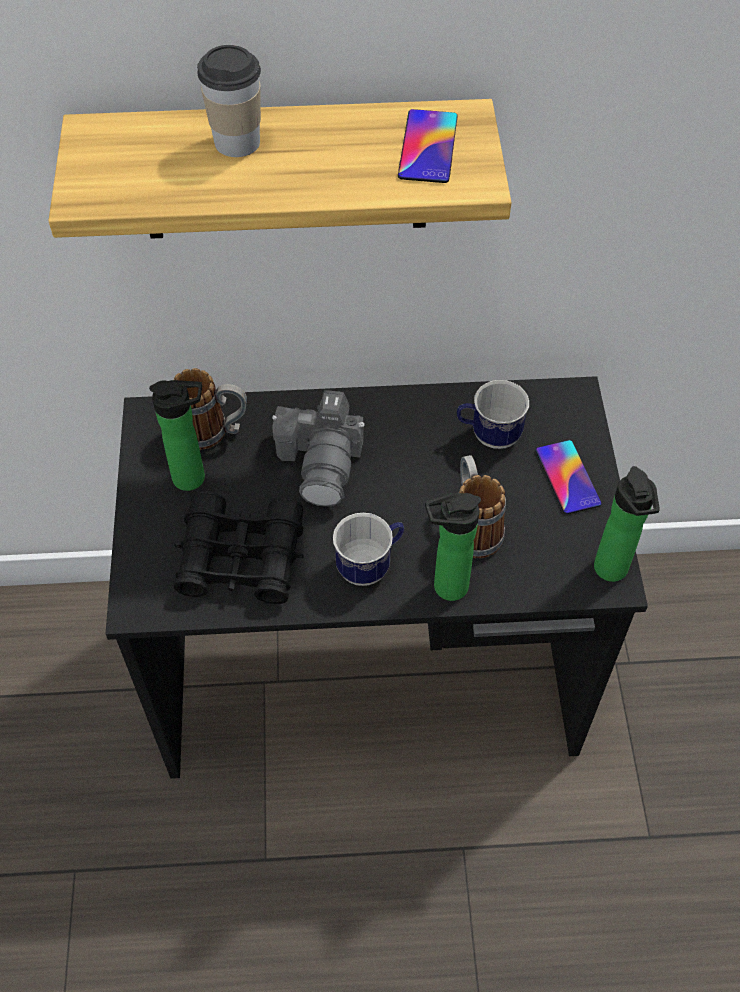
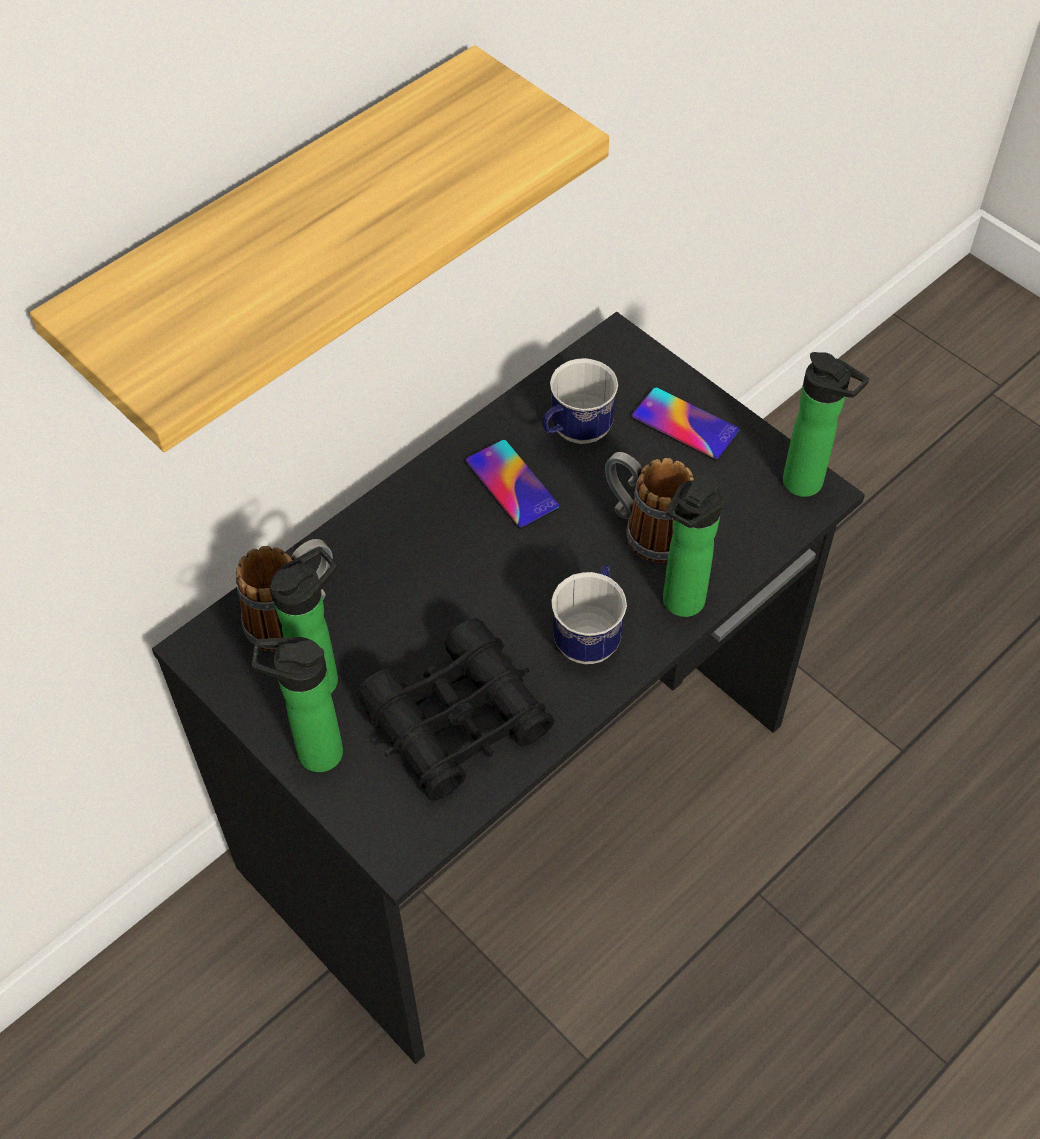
camera: 40 degrees left, 0 degrees up
(146, 517) = (312, 752): none -> bottle
(237, 142) = (270, 230): cup -> none
(322, 461) = (439, 568): camera -> none
(428, 147) = (471, 125): phone -> phone (512, 484)

